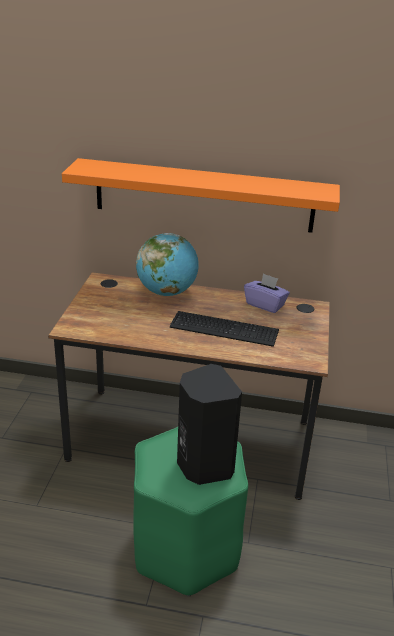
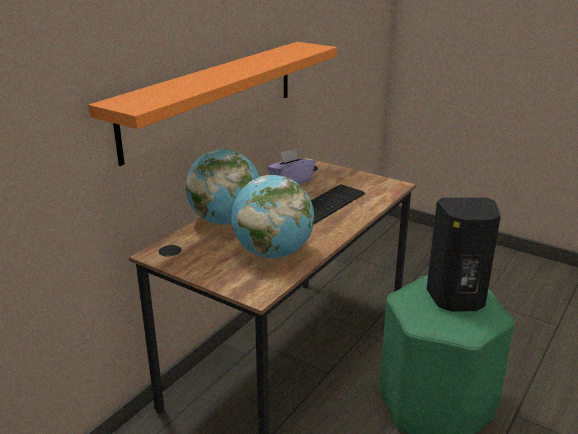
camera: 65 degrees left, 5 degrees down
(129, 323) = (273, 253): none -> globe

